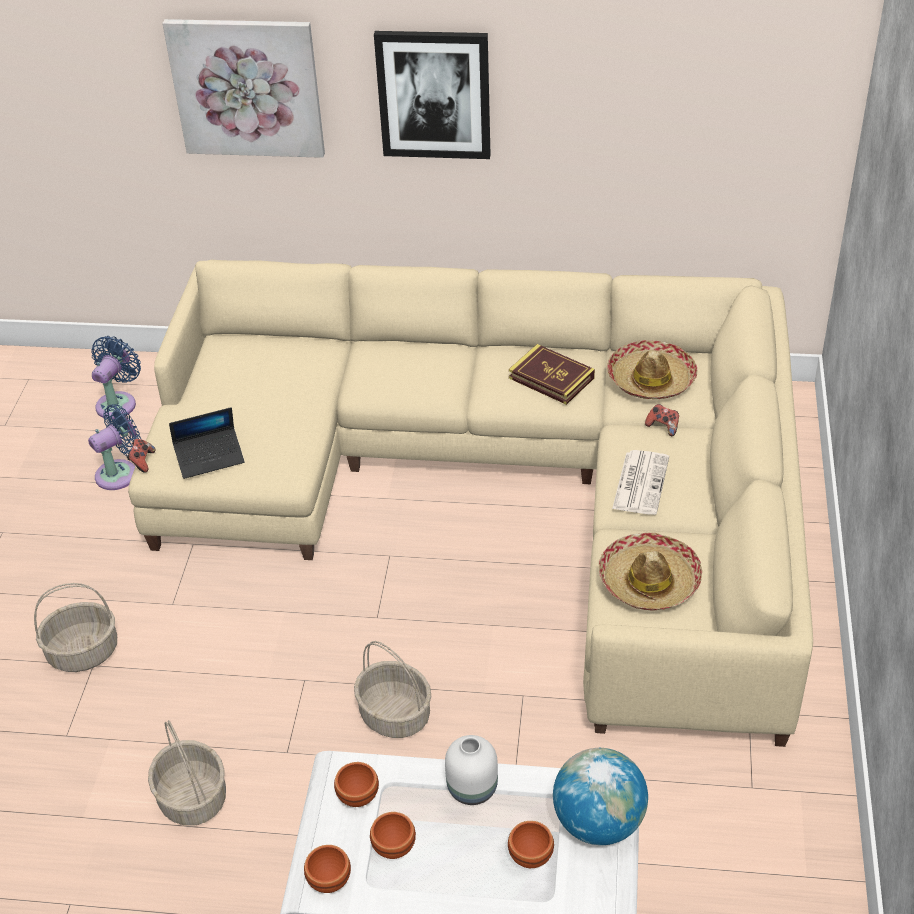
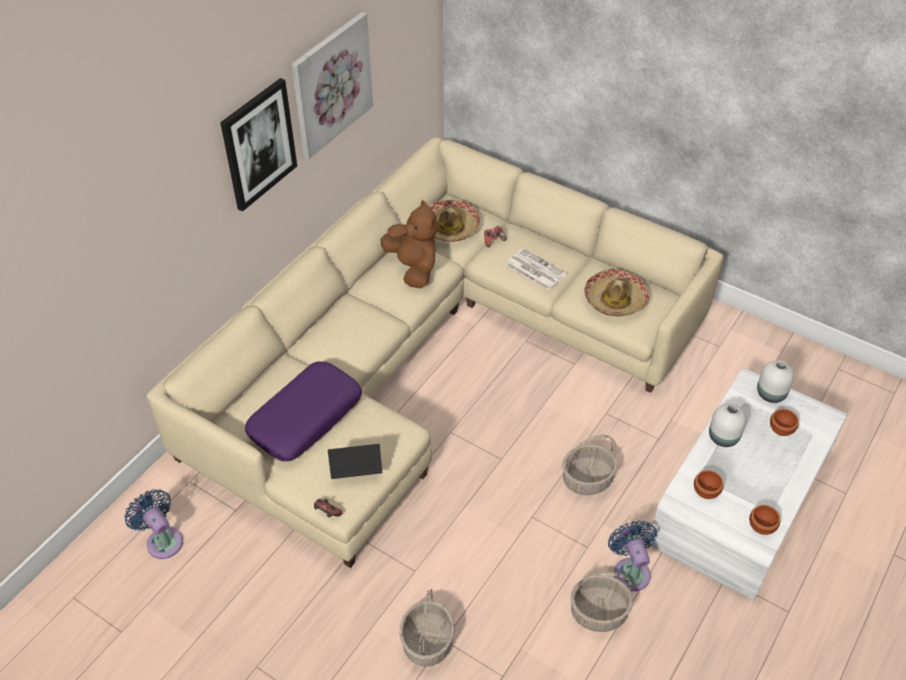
camera: 65 degrees left, 5 degrees up
(120, 473) = (249, 563): blue fan -> blue fan (630, 570)
(210, 458) = (356, 469): laptop -> laptop turned 105 degrees counterclockwise
(247, 87) = (149, 227): picture -> picture (331, 84)
(258, 391) = (305, 418): none -> purple pillow
(393, 846) = (749, 488): brown bowl -> none
(551, 378) = (413, 268): book -> brown plush toy
(598, 822) = (770, 393): globe -> white vase

